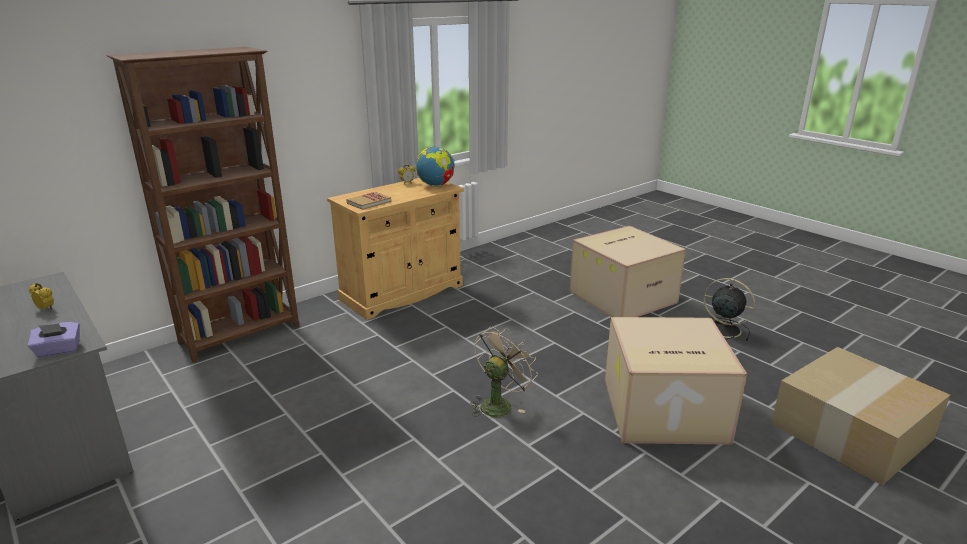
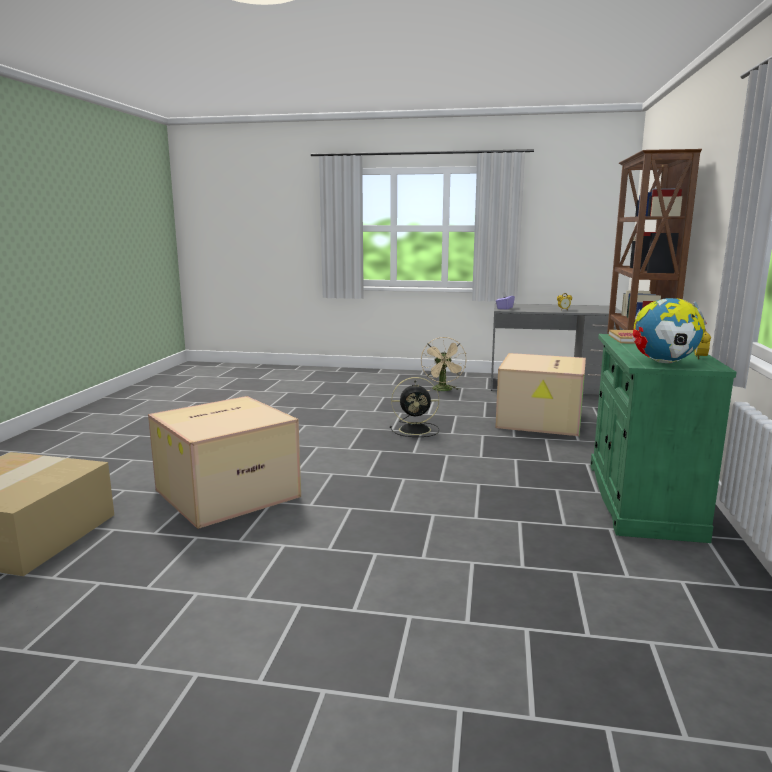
camera: 140 degrees right, 10 degrees down
(402, 292) = (641, 499): beige cabinet -> green cabinet
(499, 403) = (368, 456): beige fan -> beige fan (443, 390)
(623, 296) = (389, 621): cardboard box -> cardboard box (541, 420)
(722, 329) = (179, 619): black fan -> black fan (416, 430)

